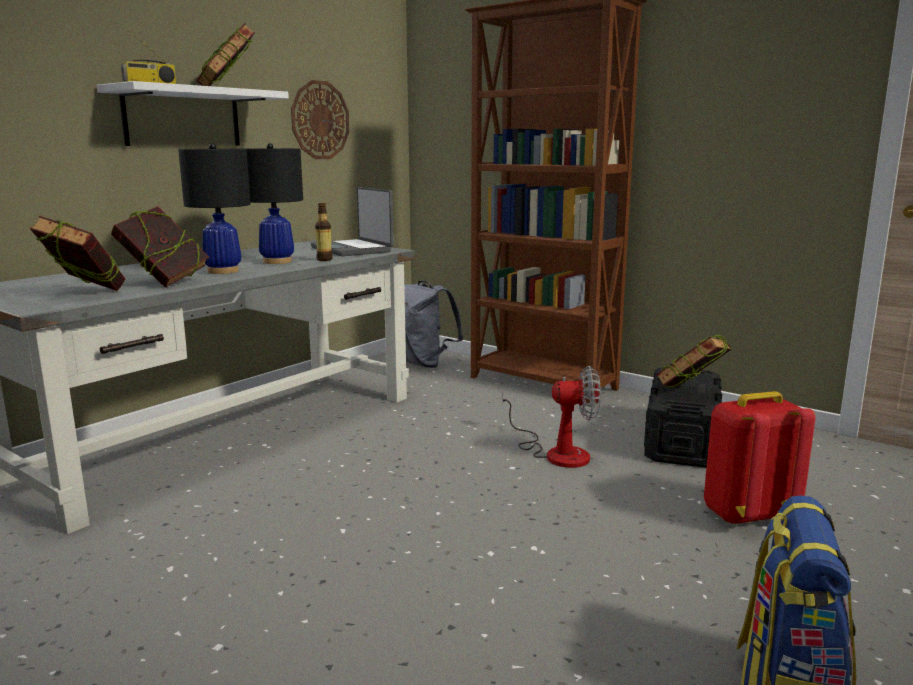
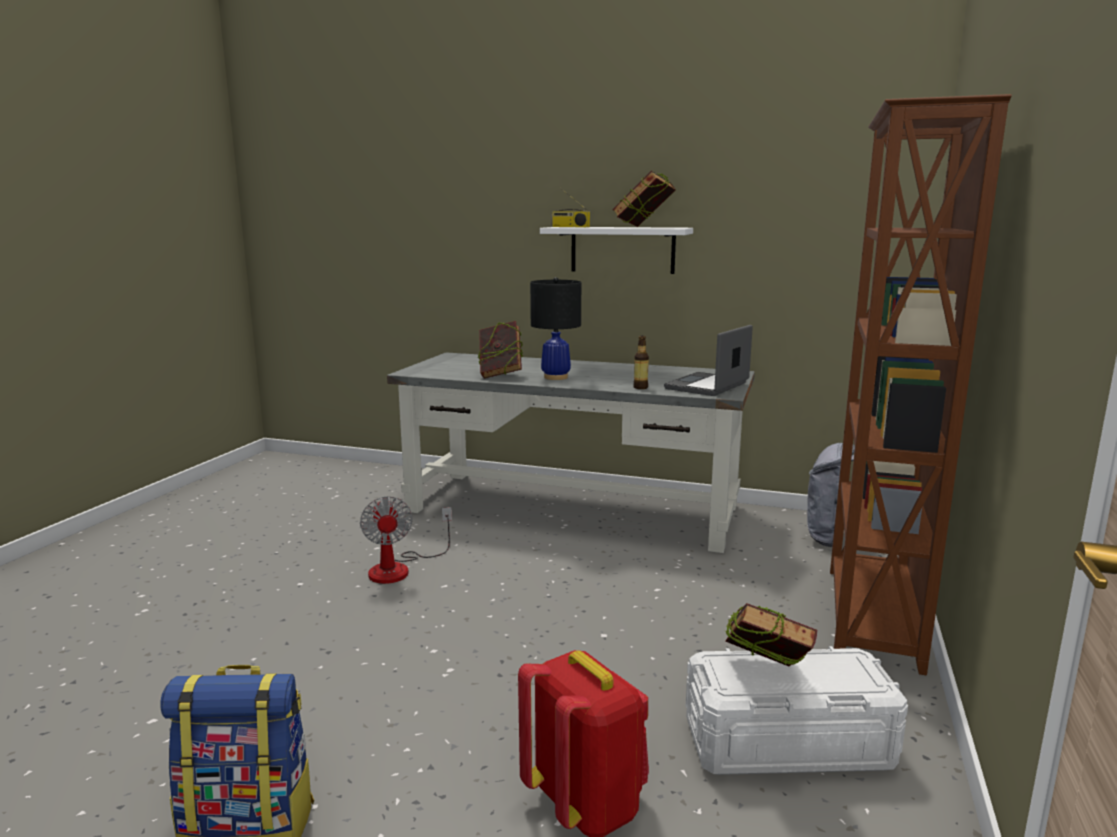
camera: 70 degrees right, 0 degrees up
(85, 294) = (450, 371): book -> none
(277, 261) = (613, 380): black table lamp -> none
(320, 120) = (779, 250): wall clock -> none
(556, 453) = (660, 654): fan -> fan (400, 568)
(682, 439) = (788, 743): black storage box -> white storage box

